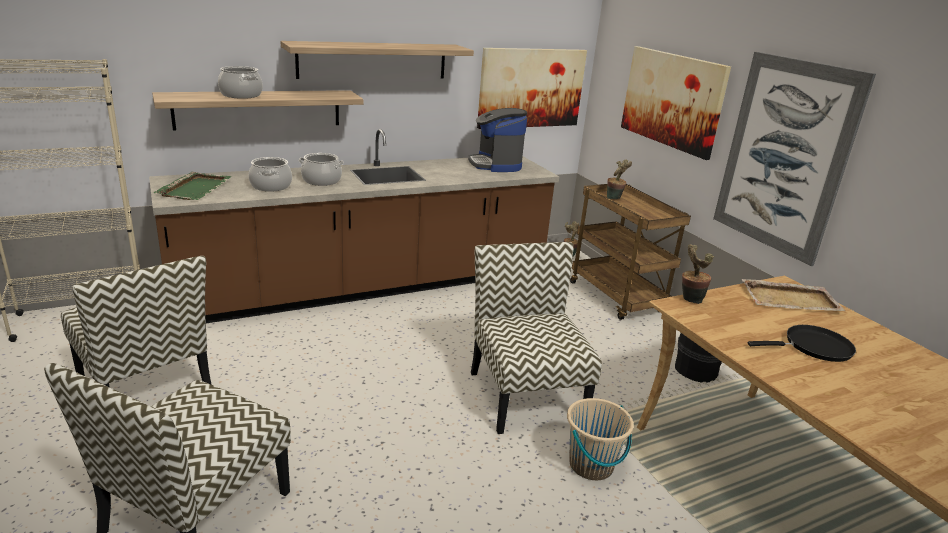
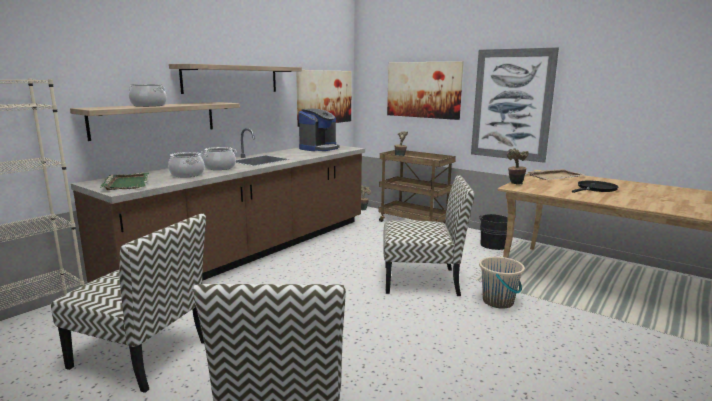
camera: 25 degrees left, 10 degrees down
(495, 164) = (319, 148): coffee machine -> coffee machine turned 105 degrees counterclockwise
(525, 395) = (422, 280): chair -> chair turned 135 degrees clockwise

